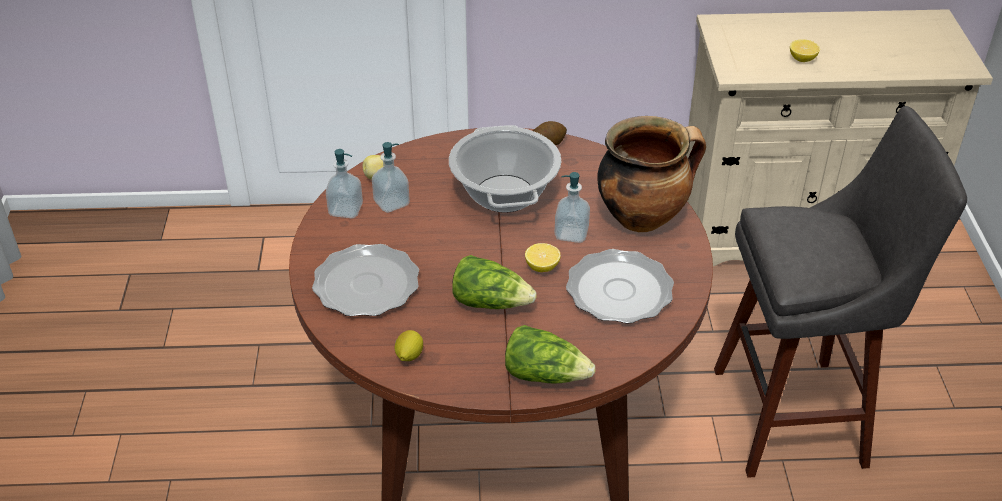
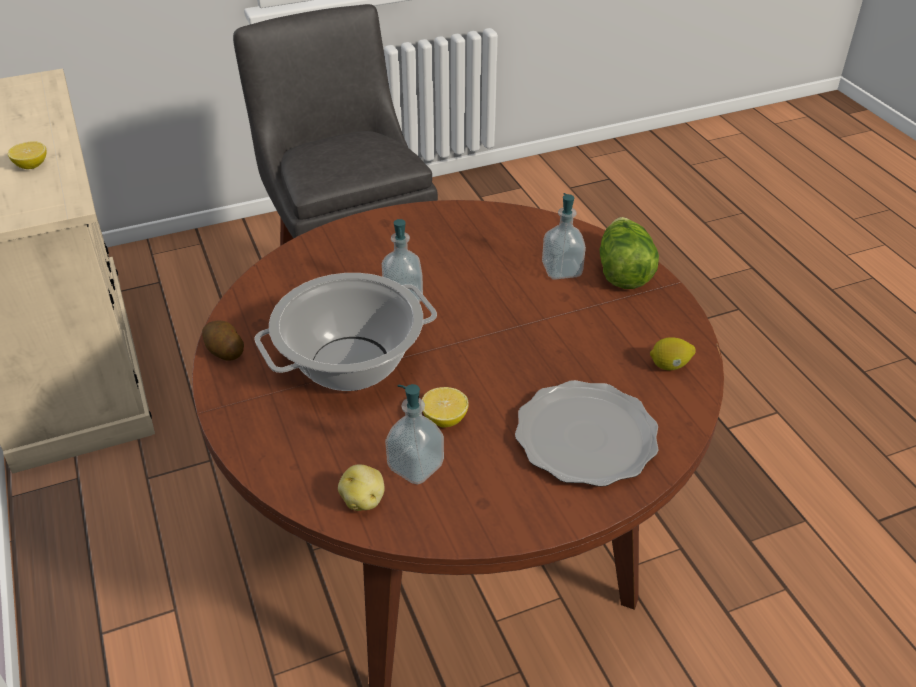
camera: 110 degrees left, 0 degrees up
(345, 210) = (453, 512): soap dispenser -> soap dispenser (562, 270)
(490, 302) = (549, 328): lettuce -> none
(542, 267) = (471, 305): lemon -> lemon (444, 419)
(619, 291) = (477, 249): plate -> none
(643, 217) = (350, 253): cooking pot -> none

